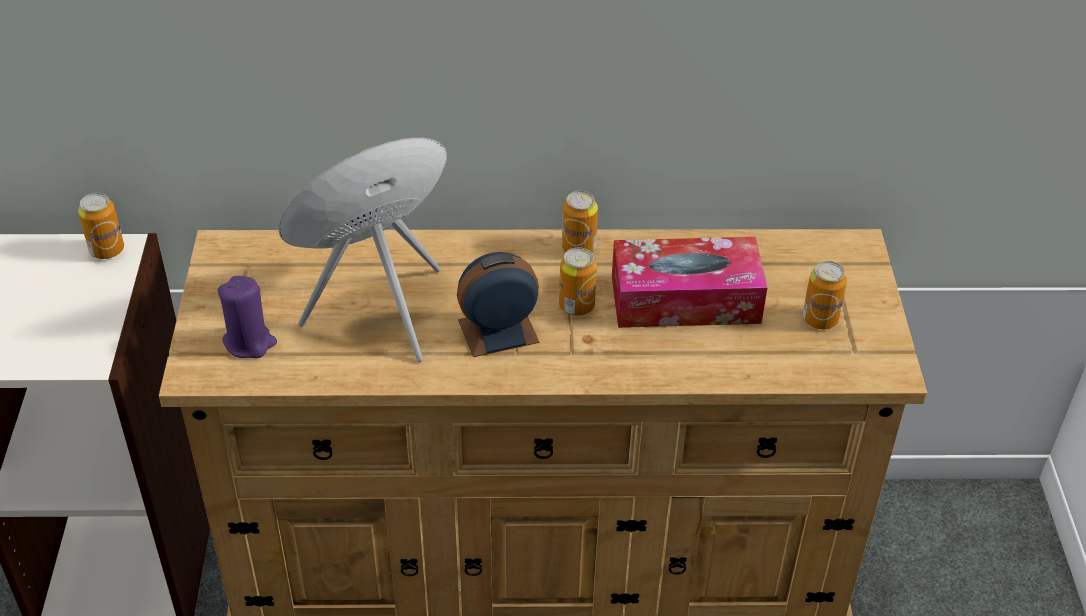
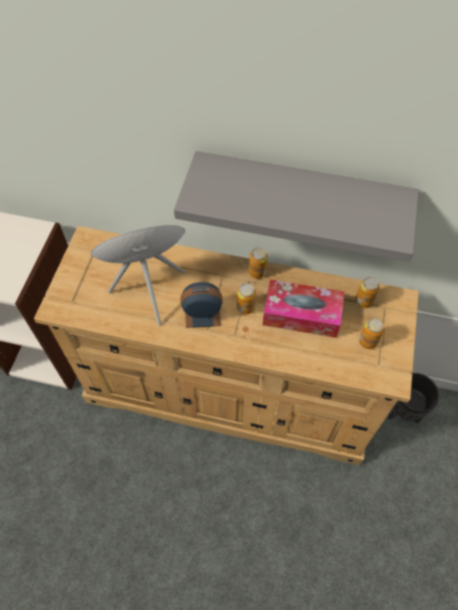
camera: 15 degrees right, 15 degrees up
(107, 250) = (34, 228): can -> can (364, 301)
(249, 342) = (83, 297): purple candle -> none
(644, 67) = (300, 195): none -> grey shelf
(901, 537) = (403, 412): none -> black planter

